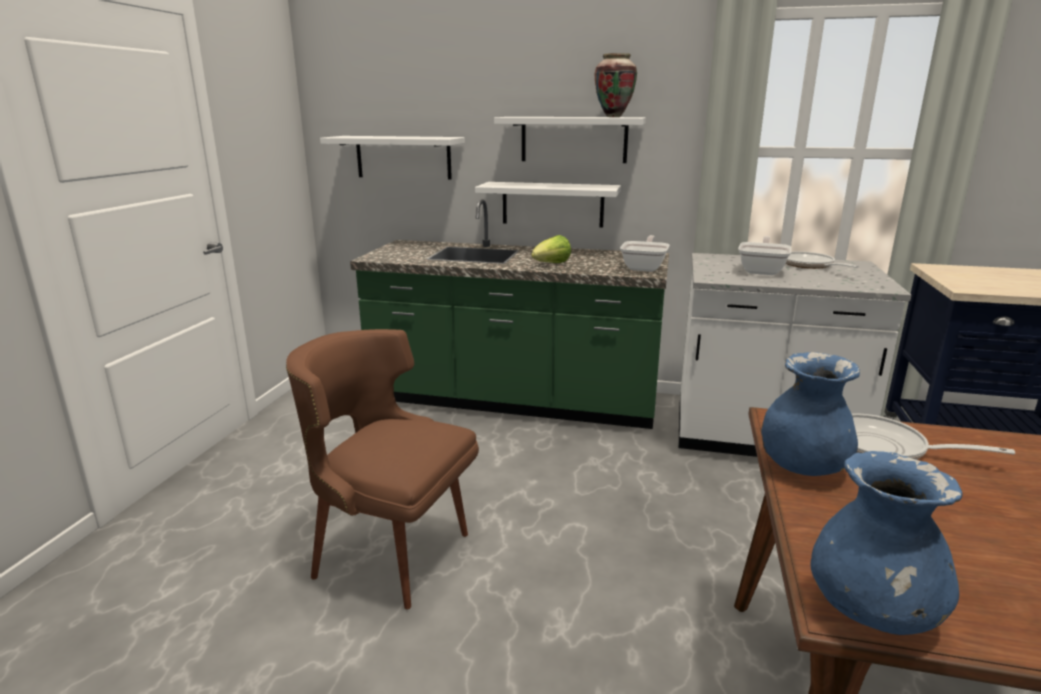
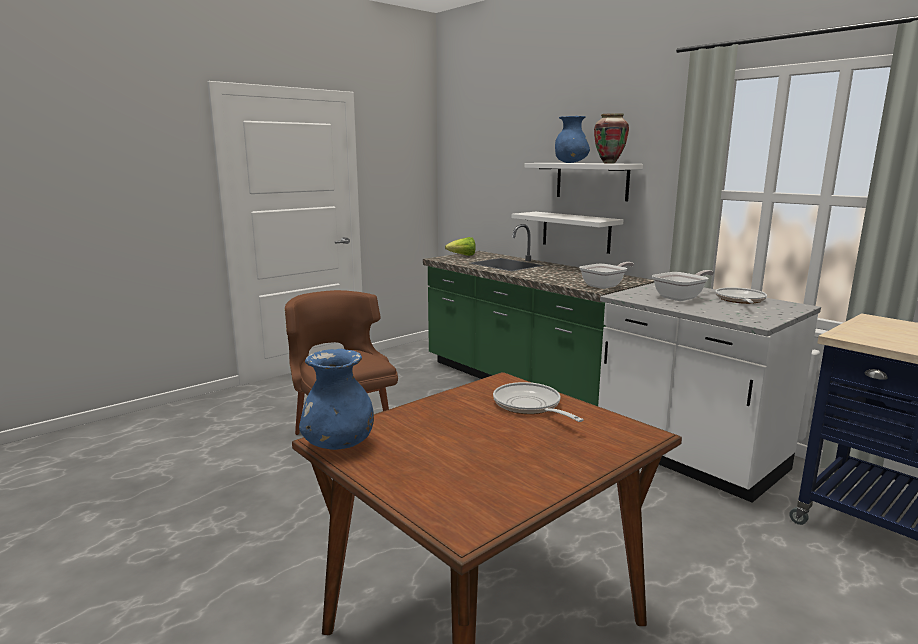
camera: 35 degrees right, 5 degrees down
(403, 157) = (487, 191): white shelf -> none
(551, 264) = (541, 275): lettuce -> lettuce (462, 256)
(802, 467) = (453, 399): blue vase -> blue vase (570, 163)

